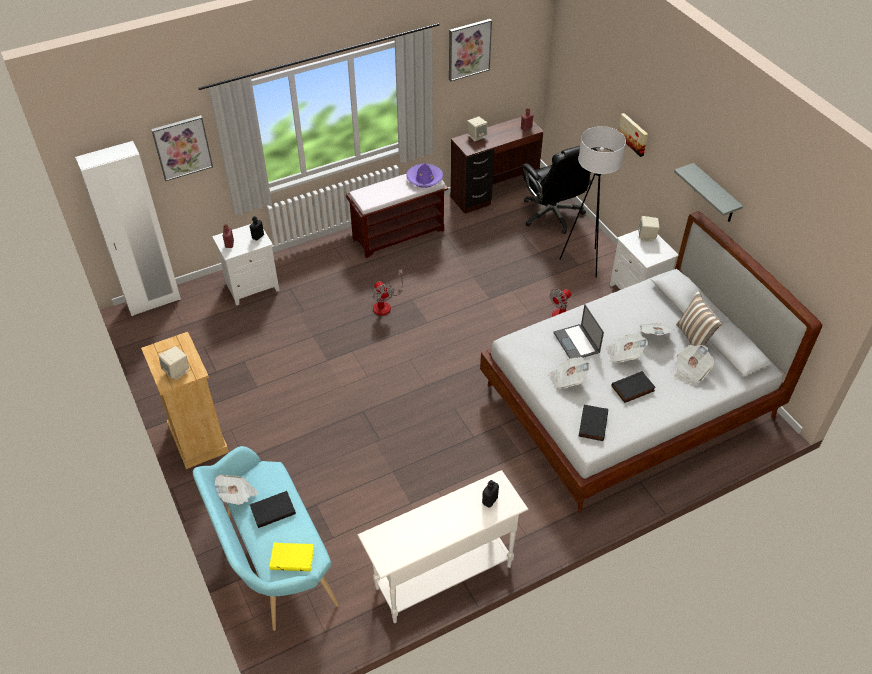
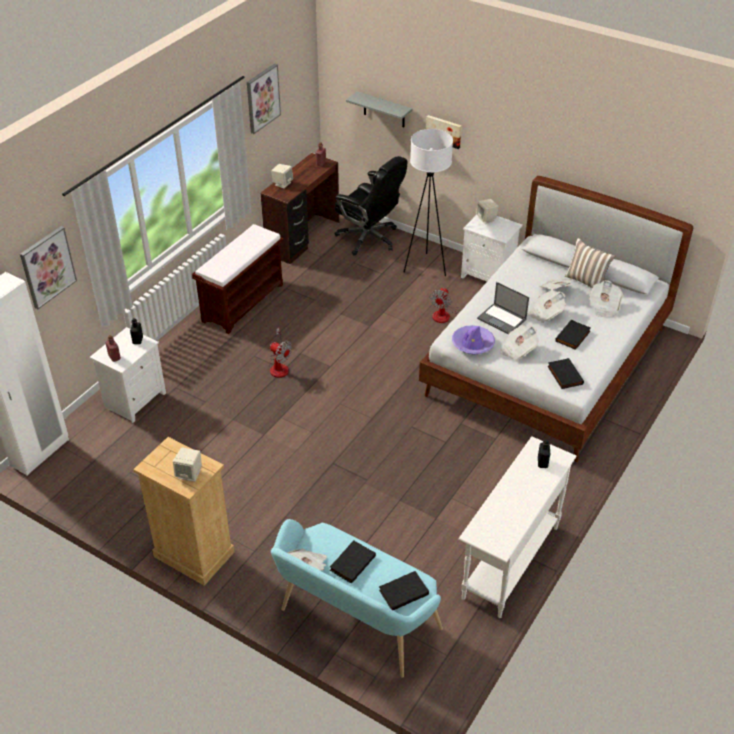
camera: 30 degrees left, 5 degrees down
(292, 557) = (403, 591): yellow book -> black book
(424, 179) = (258, 236): purple hat -> purple hat (472, 344)
(714, 194) = (551, 154): grey shelf -> grey shelf (384, 110)

